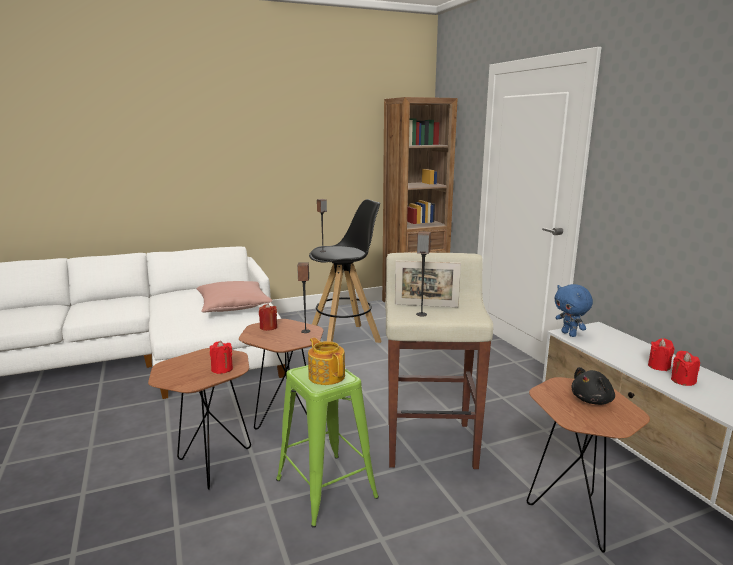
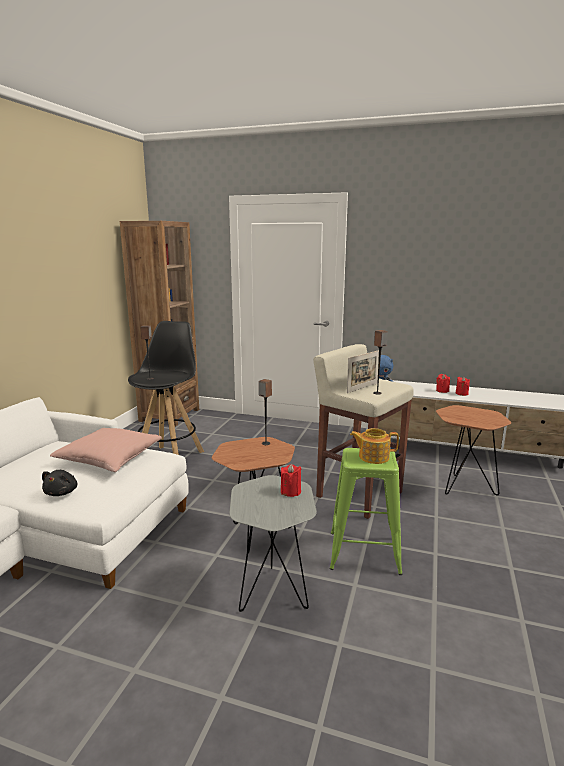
camera: 50 degrees left, 0 degrees up
(210, 466) = (272, 596): brown side table -> grey side table
(268, 327) = (233, 453): red candle -> none
(593, 400) = (470, 413): black plush toy -> black plush toy (62, 492)

